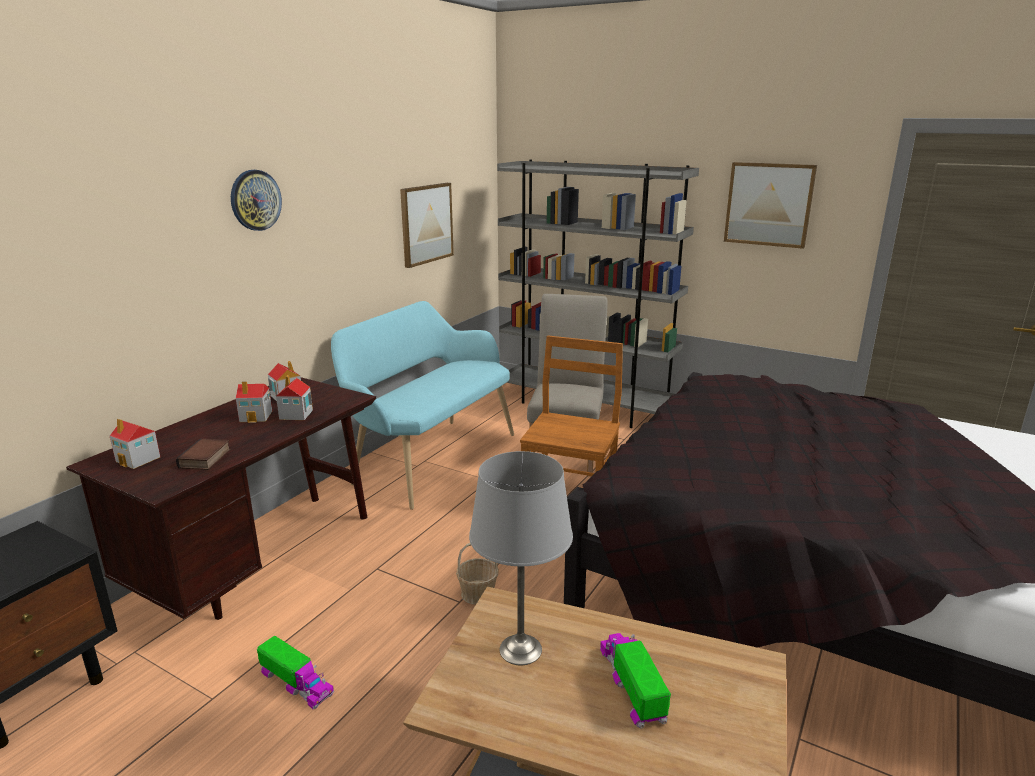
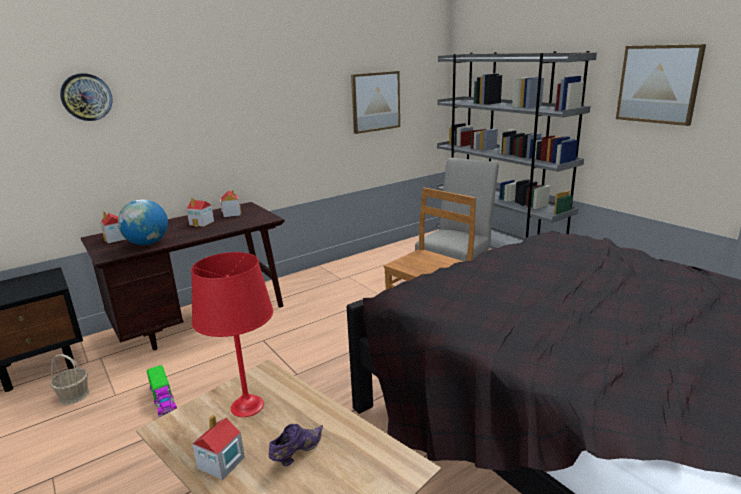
camera: 25 degrees right, 0 degrees up
(206, 459) = (147, 243): book -> globe
(255, 200) = (223, 78): wall clock -> wall clock (86, 97)
(296, 415) = (224, 225): toy house -> toy house (221, 463)
(429, 457) = (353, 275): turquoise bench -> none
(477, 593) = (313, 371): basket -> basket (74, 395)
(519, 649) = (247, 406): grey table lamp -> red table lamp
(632, 686) = (296, 453): toy truck -> purple shoe

